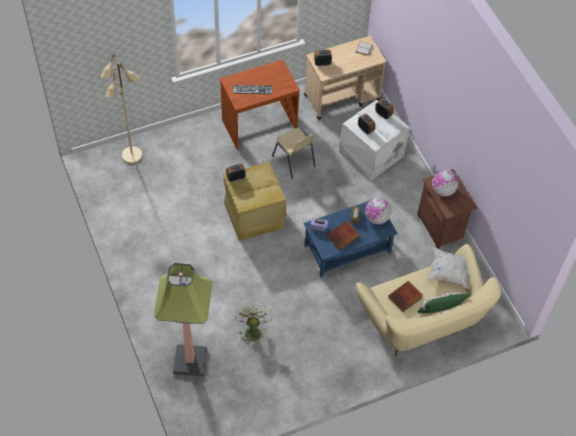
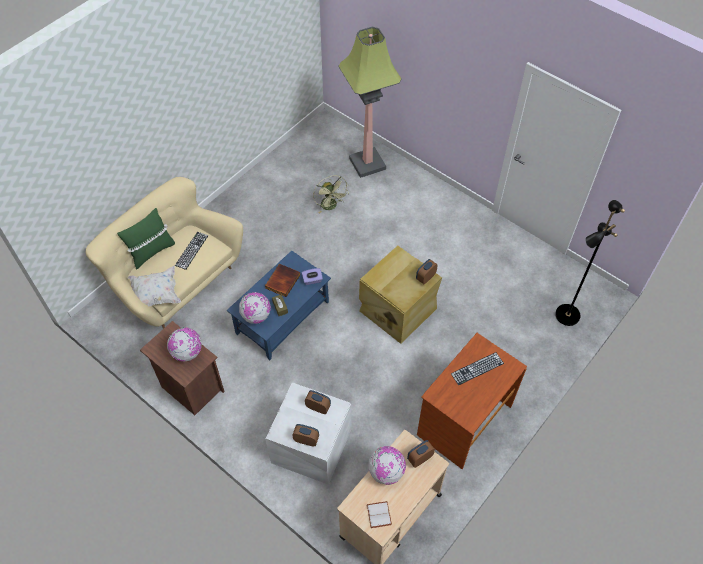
camera: 155 degrees right, 0 degrees up
(132, 156) = (566, 314): beige floor lamp -> black floor lamp
(294, 162) = (395, 391): beige chair -> none
(346, 65) = (386, 471): none -> globe
(405, 298) = (191, 250): book -> keyboard

